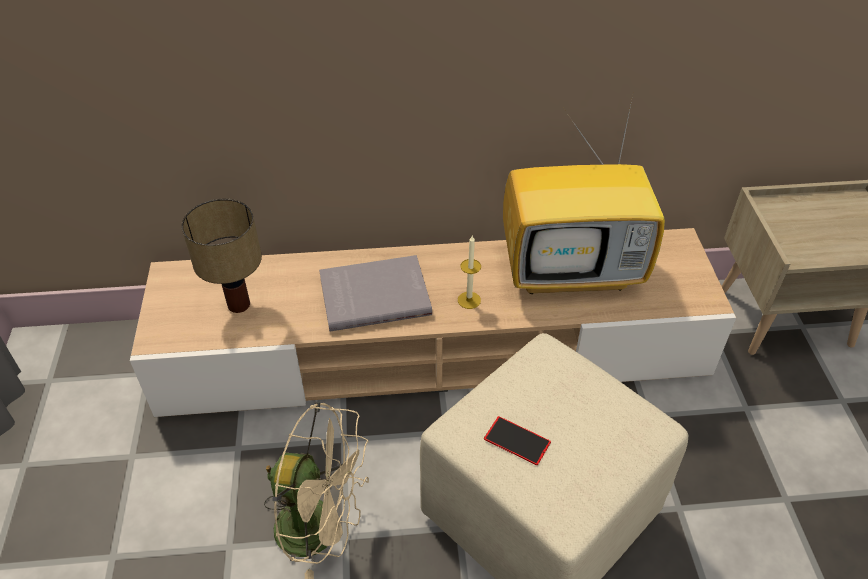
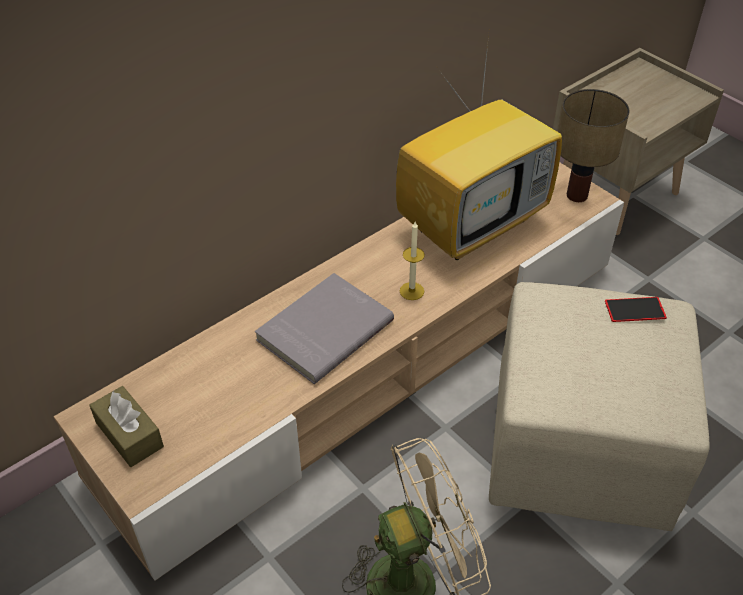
camera: 35 degrees left, 0 degrees up
(181, 299) = (129, 434): none -> brown tissue box
(239, 305) = (199, 408): table lamp -> table lamp (578, 196)
(517, 440) = (590, 378): phone -> phone (635, 309)

